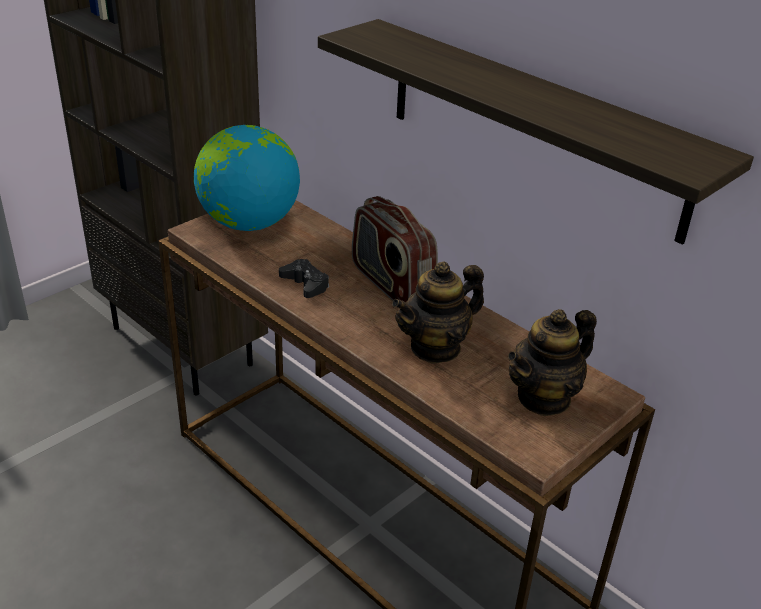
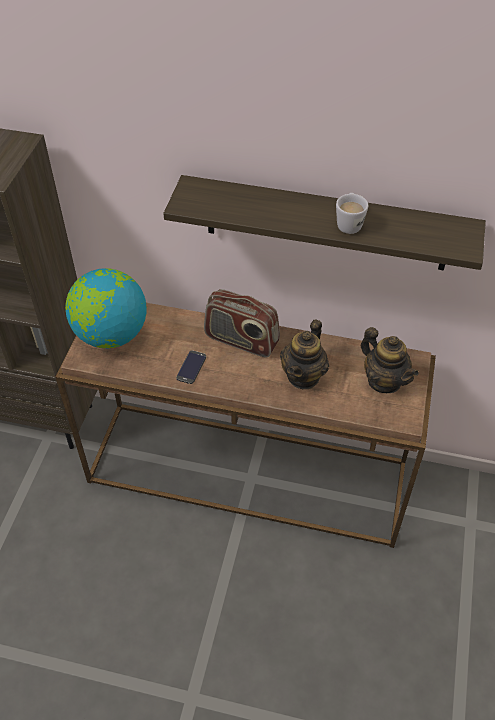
camera: 30 degrees left, 15 degrees up
(305, 284) = (191, 367): black game controller -> phone
(538, 102) = (349, 223): none -> white mug
(544, 397) = (384, 381): teapot -> teapot turned 60 degrees counterclockwise

